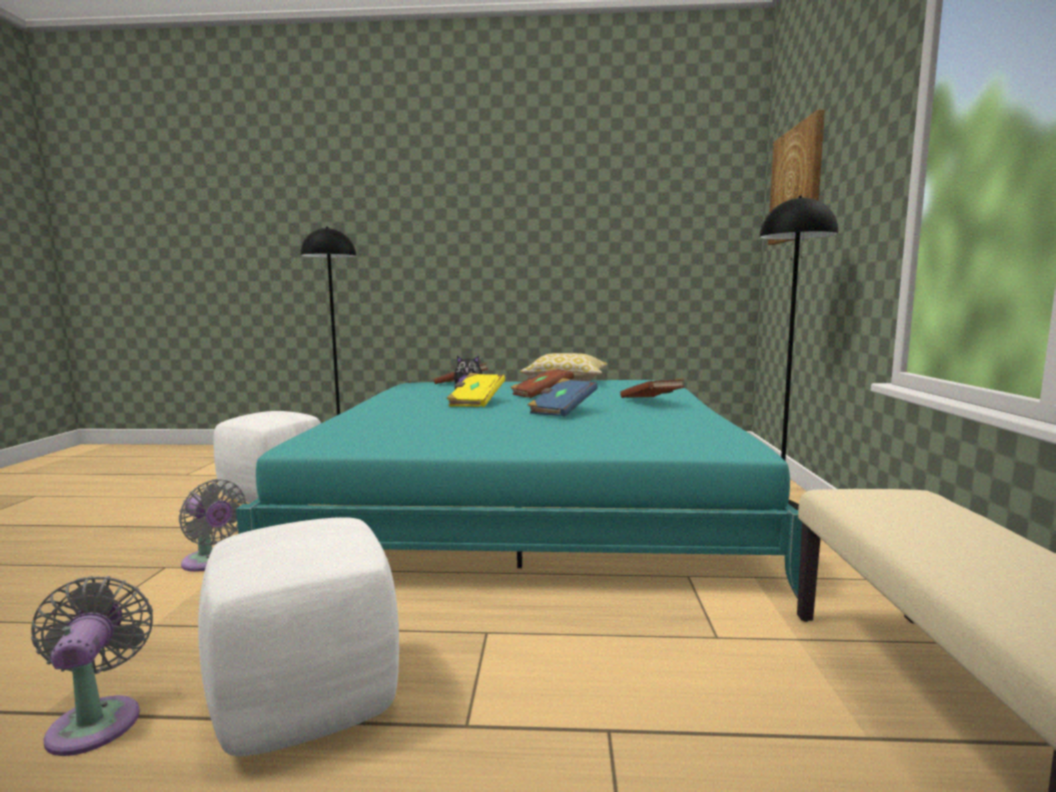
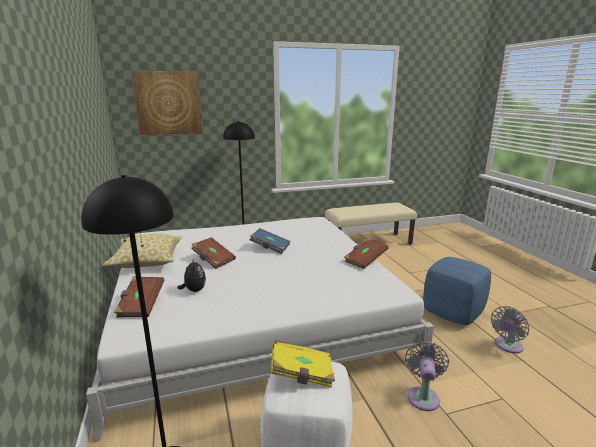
camera: 110 degrees left, 10 degrees up
(306, 701) = (453, 313): white ottoman -> blue ottoman
(475, 402) = (256, 273): yellow book -> yellow book (302, 375)
(529, 496) = (253, 312): turquoise bed -> white bed
(652, 401) = (229, 233): brown book -> brown book (365, 260)

